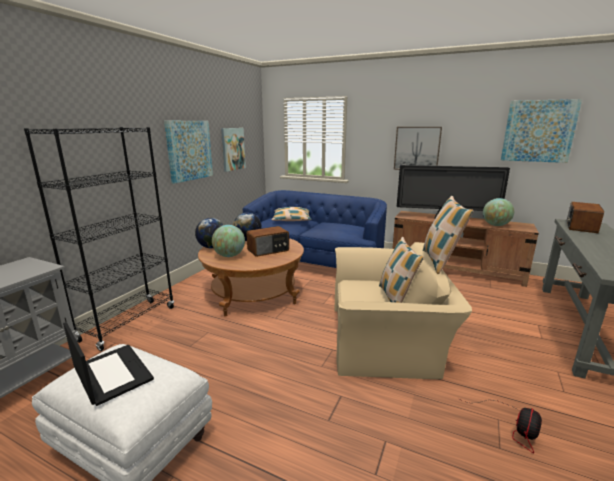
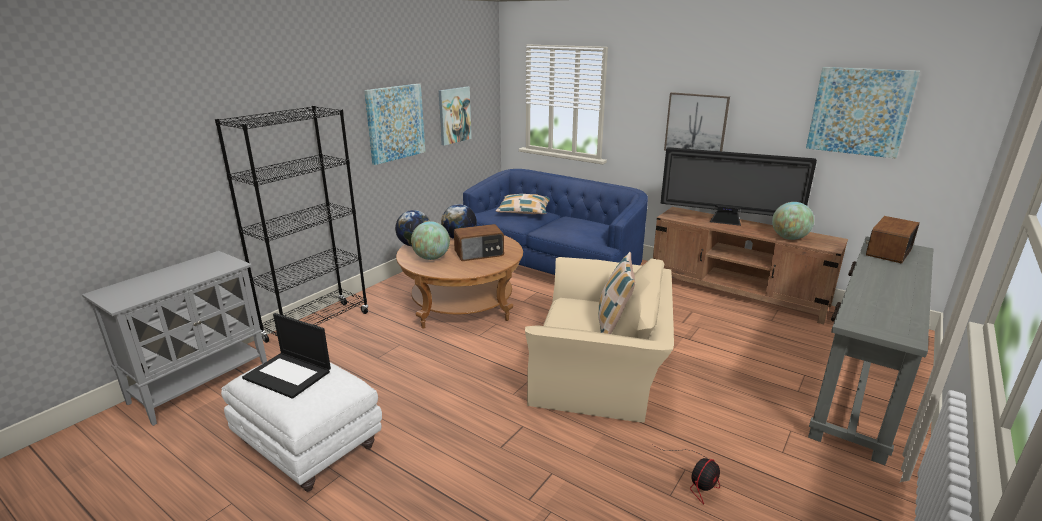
camera: 10 degrees right, 5 degrees up
(111, 373) = (289, 374): laptop -> laptop turned 150 degrees clockwise
(440, 262) = (660, 288): pillow -> none

